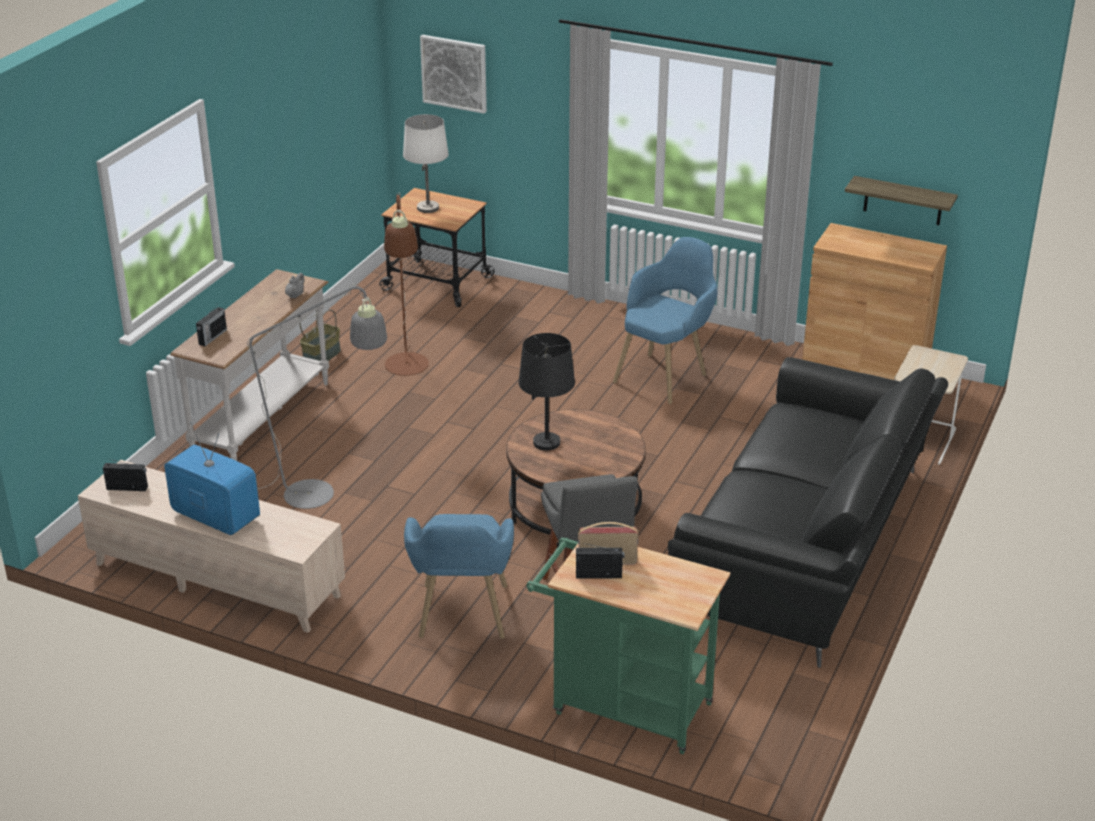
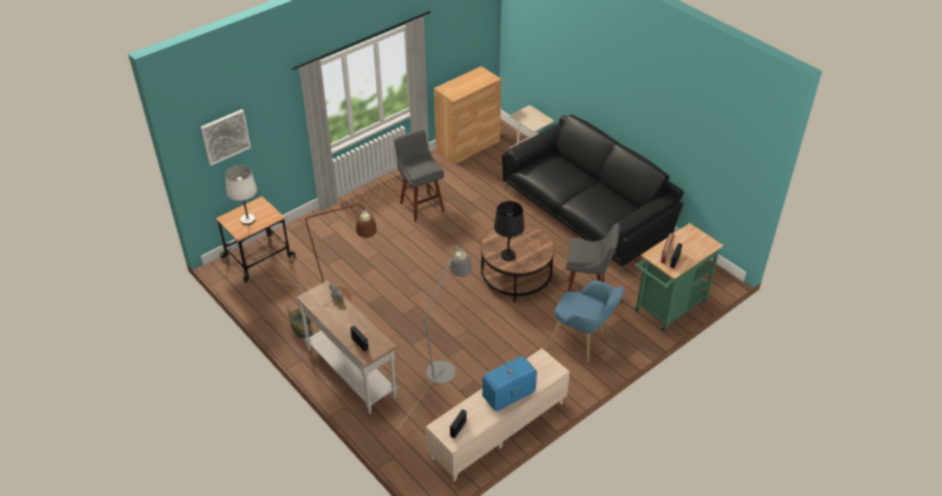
camera: 65 degrees left, 10 degrees up
(666, 374) = (421, 205): blue armchair -> grey stool
(903, 201) = (460, 58): shelf -> none

